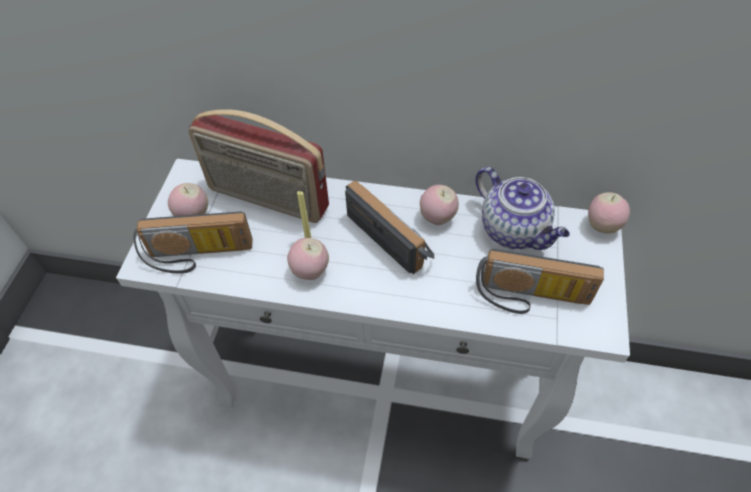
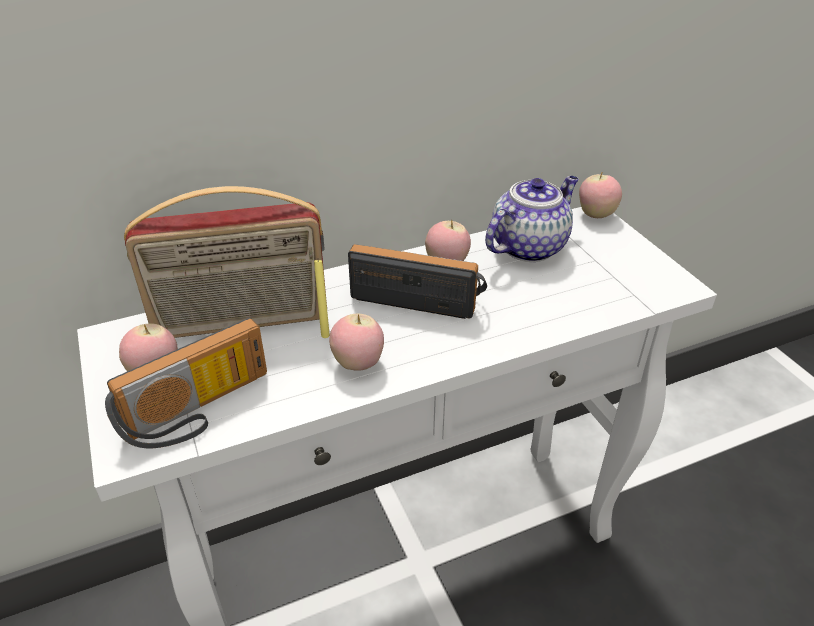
camera: 35 degrees left, 15 degrees down
(514, 231) = (528, 246): teapot -> teapot turned 60 degrees counterclockwise
(531, 298) = (597, 289): radio -> none

